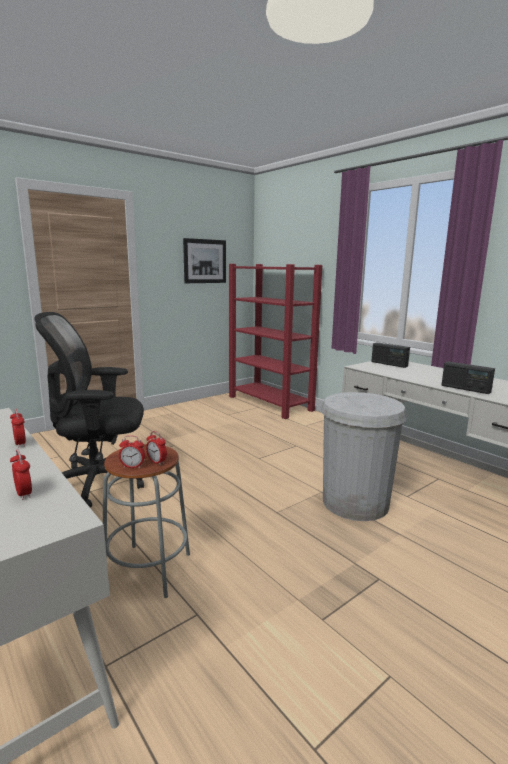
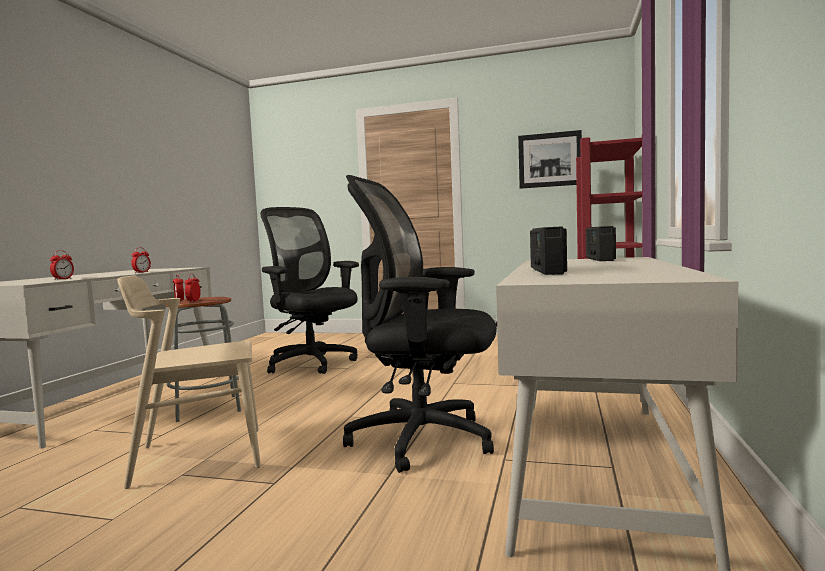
camera: 55 degrees right, 10 degrees down
(287, 602) = (198, 456): none -> beige chair
(355, 502) = (430, 438): white trash can -> black office chair

